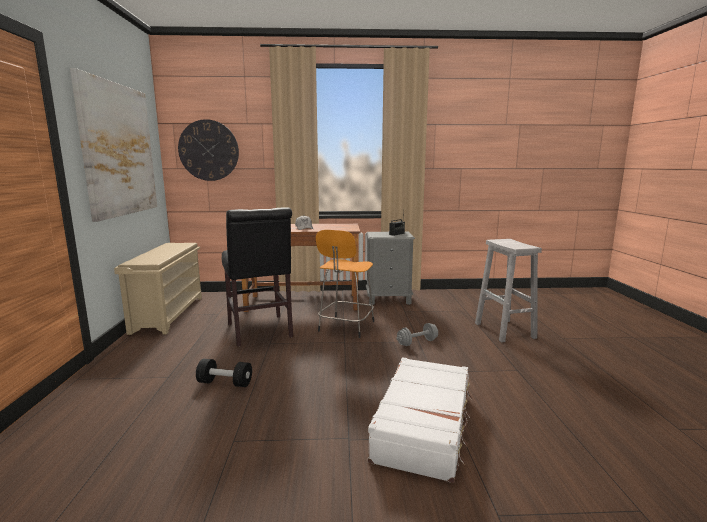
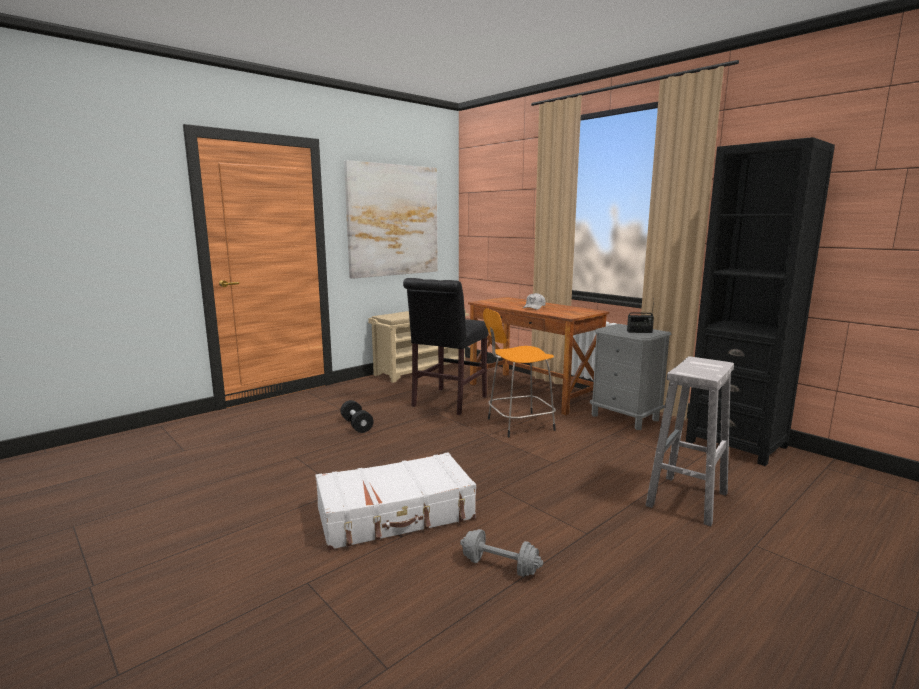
camera: 50 degrees right, 0 degrees up
(208, 150) = (490, 218): wall clock -> none
(417, 342) = (549, 463): grey dumbbell -> grey dumbbell (500, 566)
(459, 295) = (736, 444): none -> black bookcase

